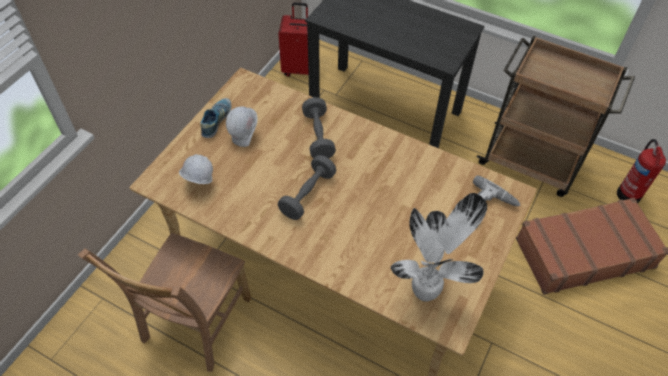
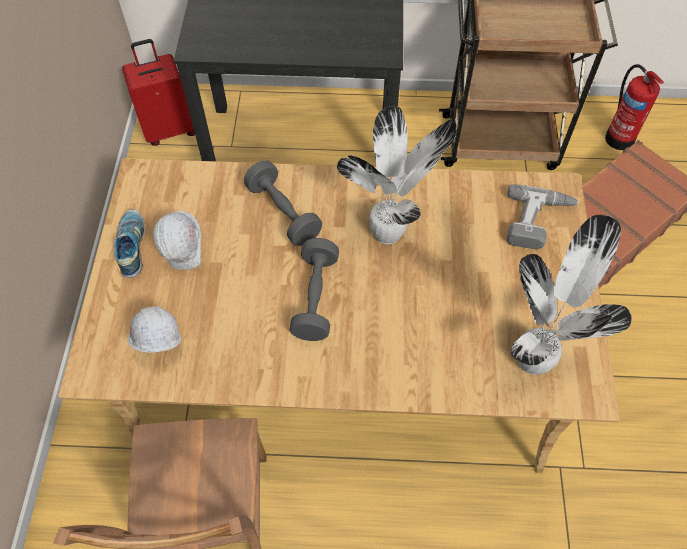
camera: 25 degrees left, 5 degrees up
(378, 176) = (390, 234): none -> potted plant

